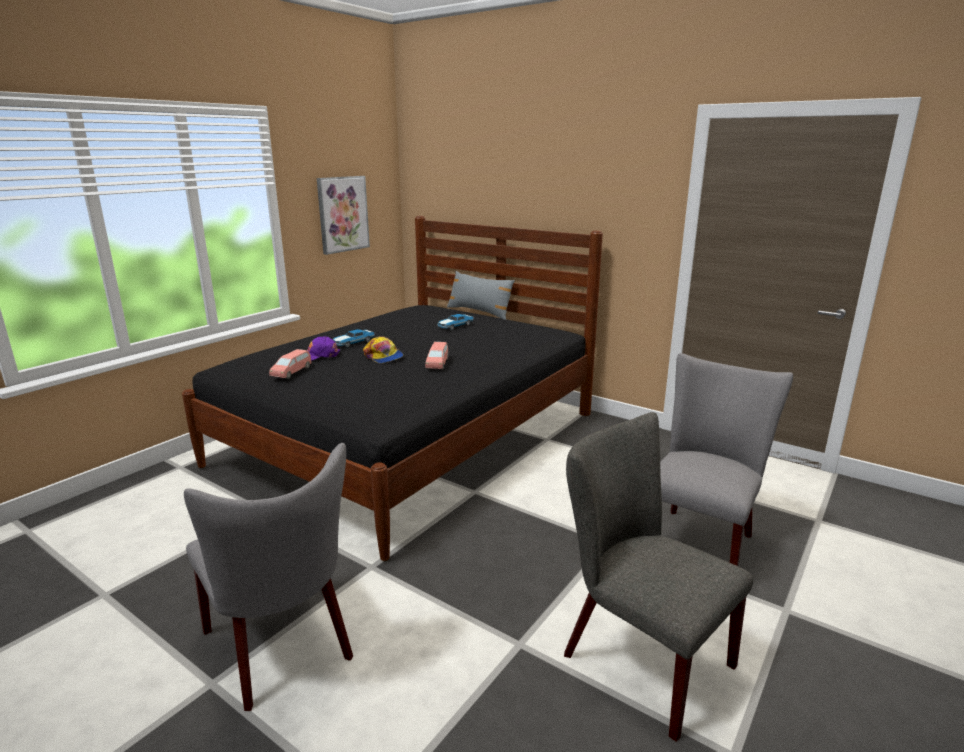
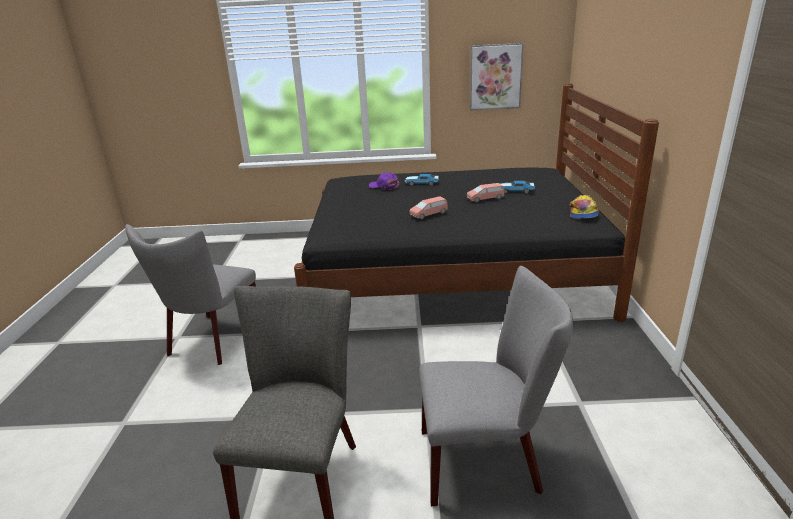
camera: 55 degrees right, 5 degrees up
(291, 372) = (350, 192): pink toy car -> pink toy car (485, 198)
(383, 357) = (412, 198): cap -> cap (583, 213)
(479, 312) = (575, 185): grey pillow -> none

